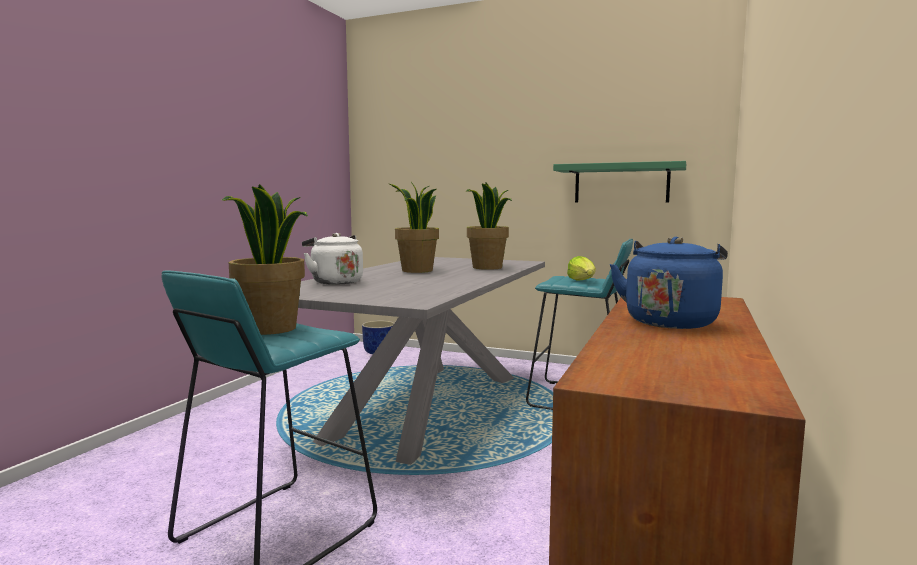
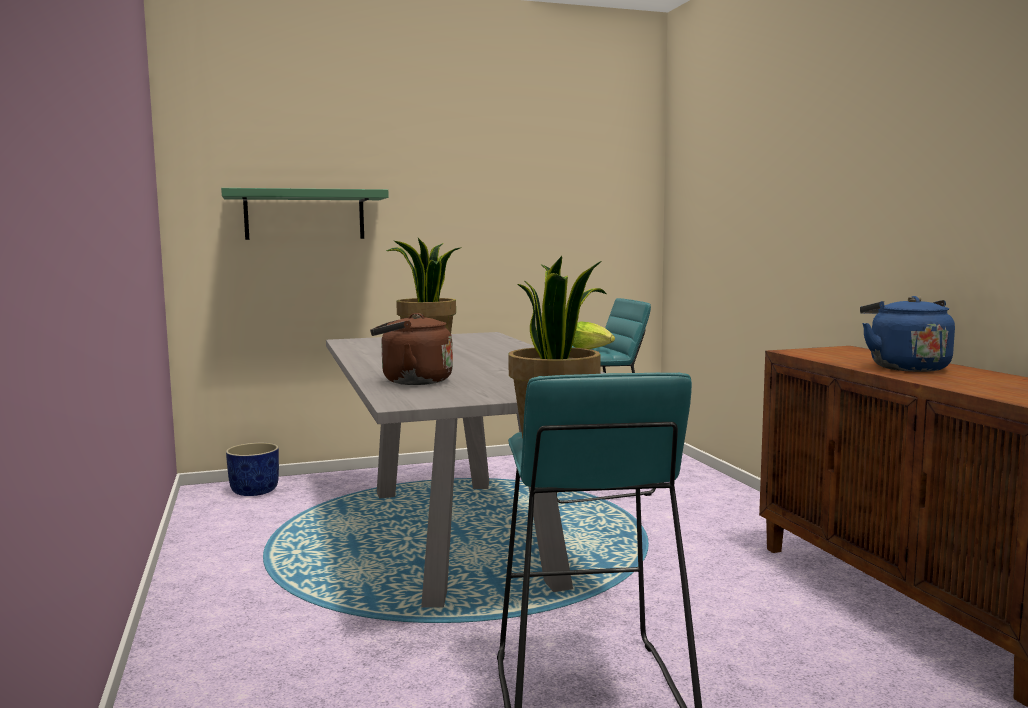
camera: 40 degrees left, 0 degrees up
(334, 282) = (412, 381): white kettle -> brown kettle
(487, 267) = (483, 345): potted plant -> none
(621, 183) = (559, 235): green shelf -> green shelf (304, 215)

